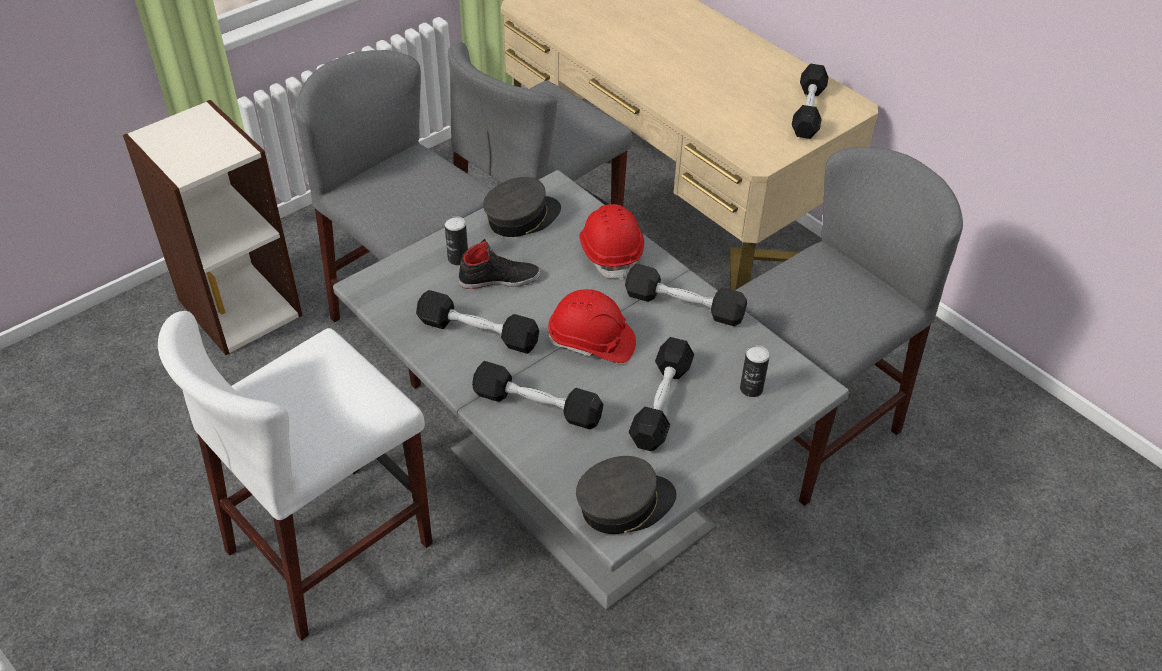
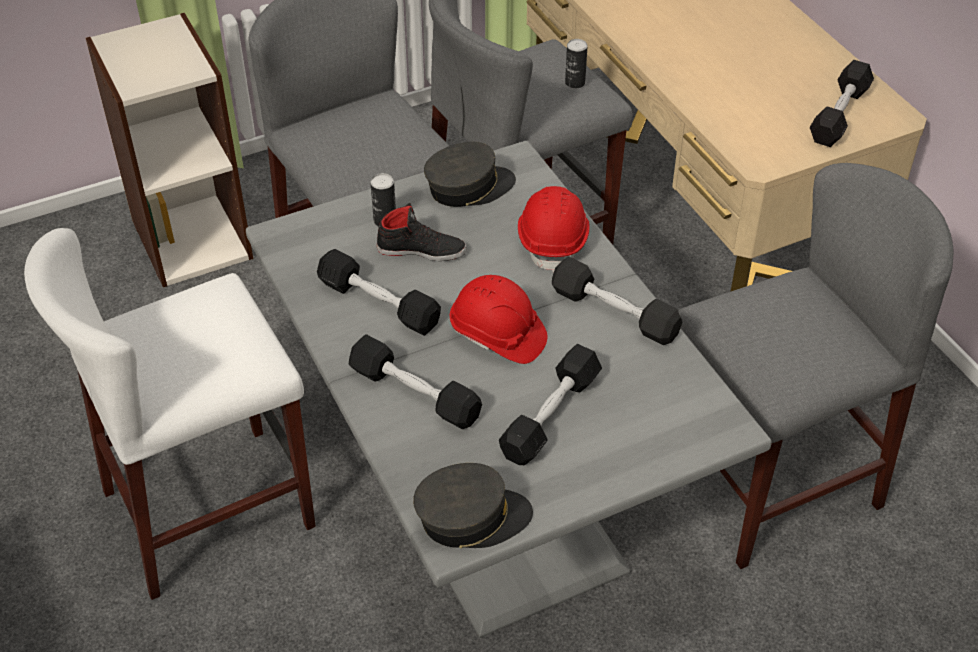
camera: 15 degrees right, 0 degrees up
(751, 389) = (658, 418): can -> can (575, 83)

